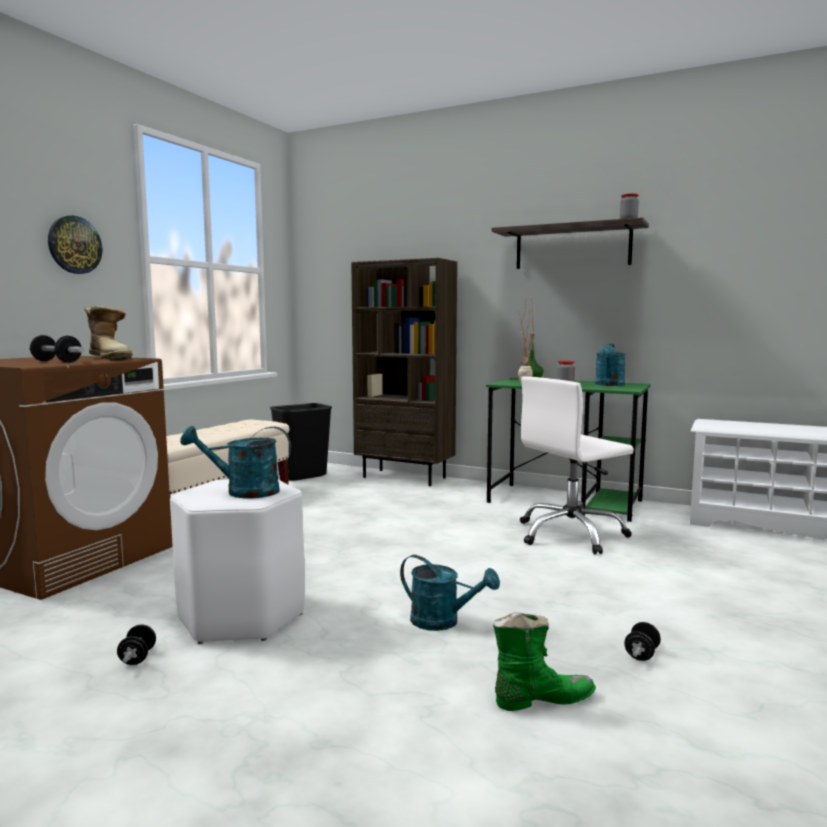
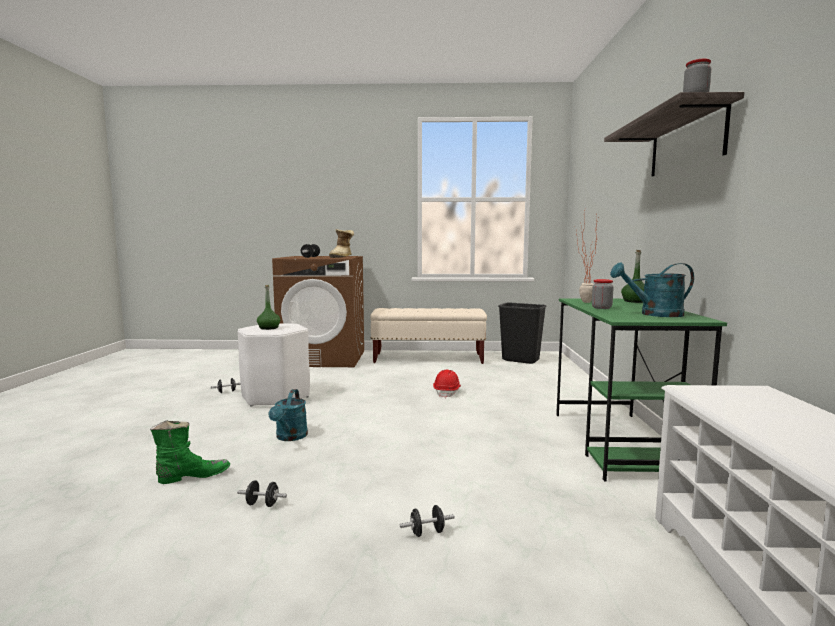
camera: 65 degrees right, 0 degrees up
(74, 245) = (372, 196): wall clock -> none
(243, 492) = (268, 328): turquoise watering can -> green bottle
(371, 522) = (447, 392): none -> red hard hat
(405, 477) = (575, 381): brown bookcase -> none
(541, 699) = (192, 476): green boot -> green boot turned 75 degrees counterclockwise
(571, 534) = (513, 456): white office chair -> none
(707, 589) = (427, 532): none -> black dumbbell

